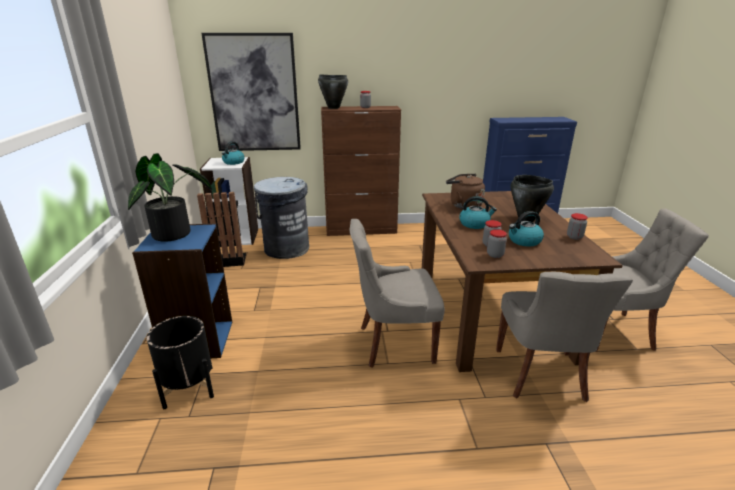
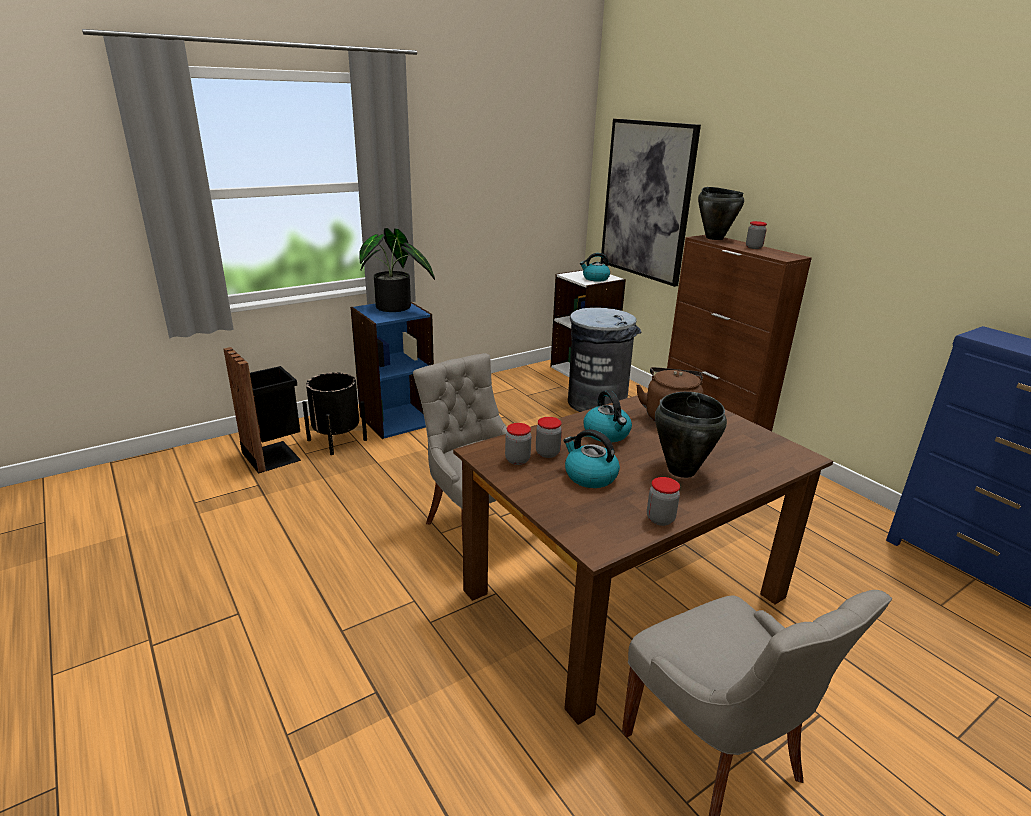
camera: 60 degrees right, 0 degrees up
(228, 259) = (536, 383): black trash can -> black trash can (274, 455)
(541, 375) = (510, 671): grey chair -> none

